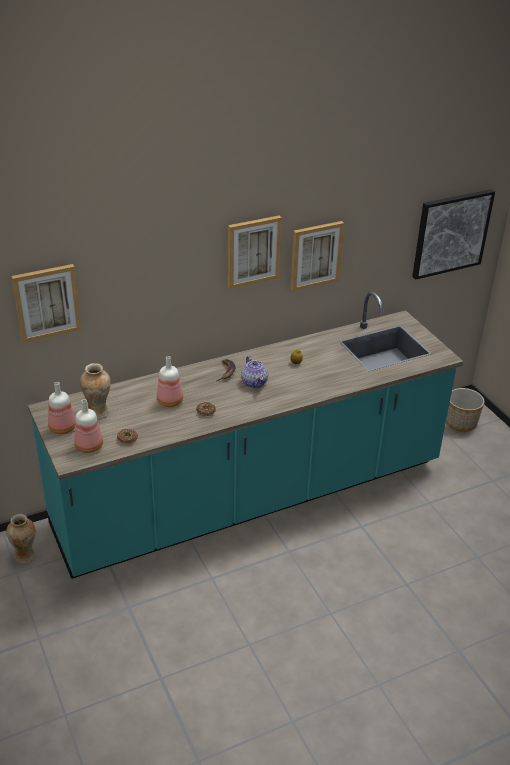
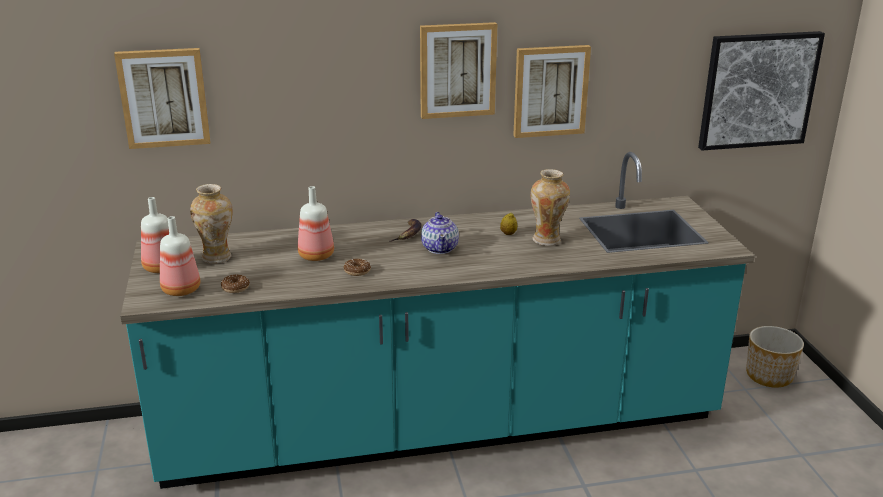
camera: 15 degrees right, 10 degrees down
(25, 556) = (119, 452): vase -> vase (547, 240)

